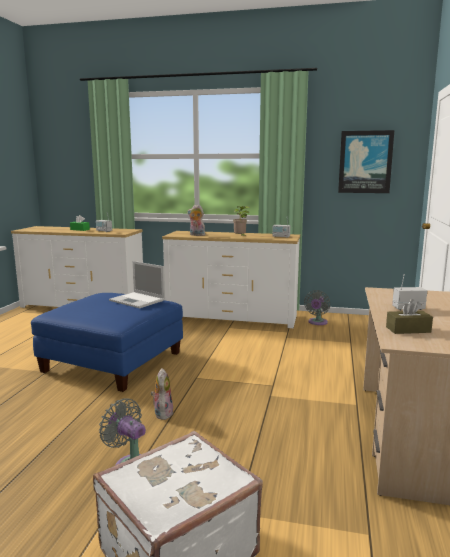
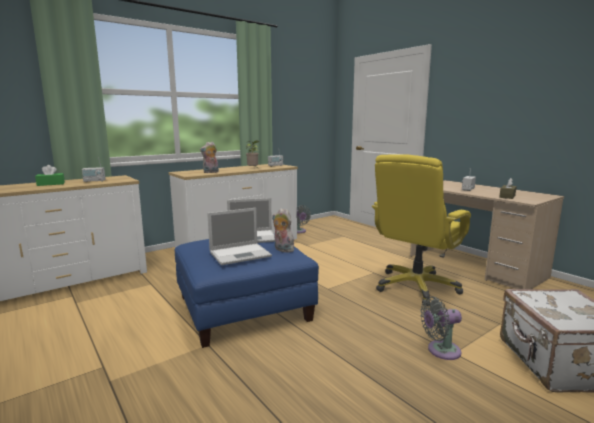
camera: 50 degrees left, 0 degrees up
(91, 308) = (241, 254): none -> laptop
(162, 413) = (371, 316): plush toy -> plush toy (282, 250)
(271, 416) = (416, 287): none -> yellow office chair
(365, 162) = (305, 104): picture -> none

